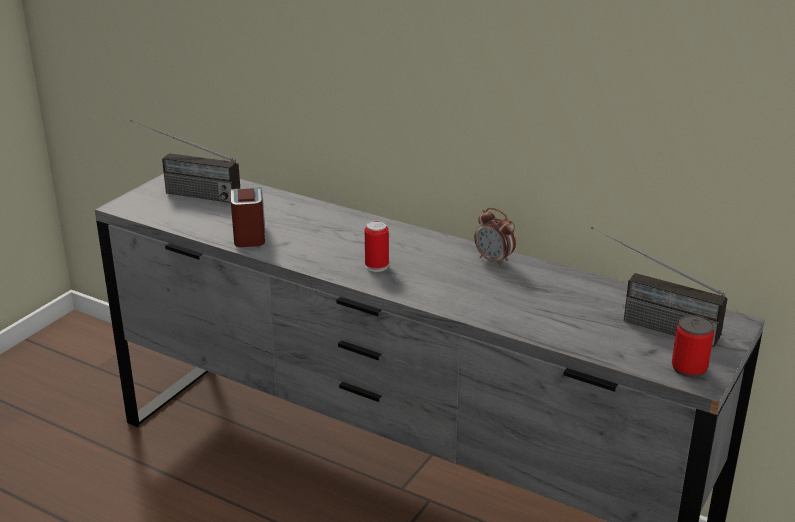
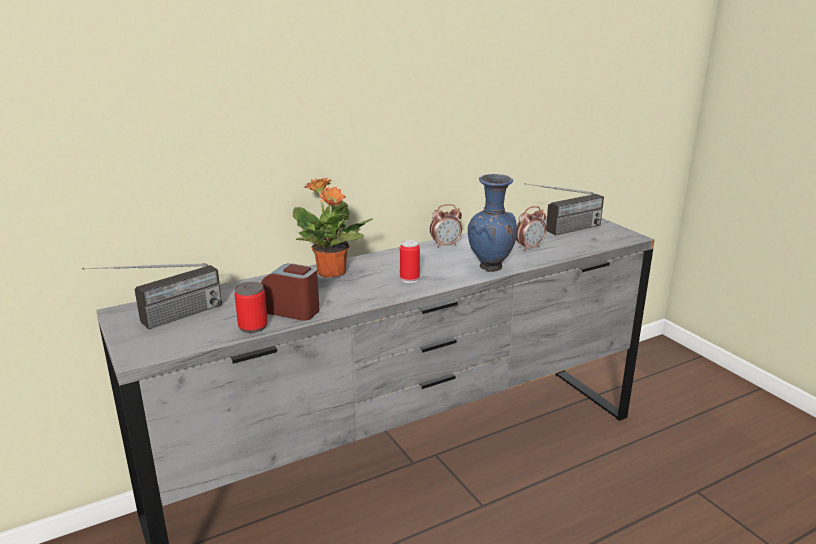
camera: 60 degrees left, 5 degrees down
(348, 225) = (331, 273): none -> potted plant
(457, 303) = (491, 268): none -> blue vase
(554, 312) = (529, 247): none -> alarm clock
(689, 368) = (618, 236): can -> can (253, 326)

